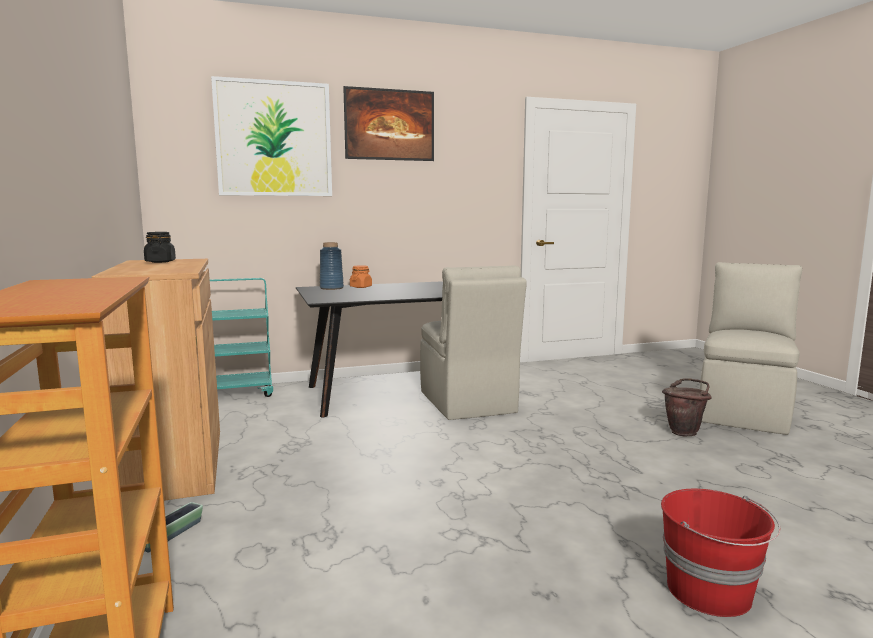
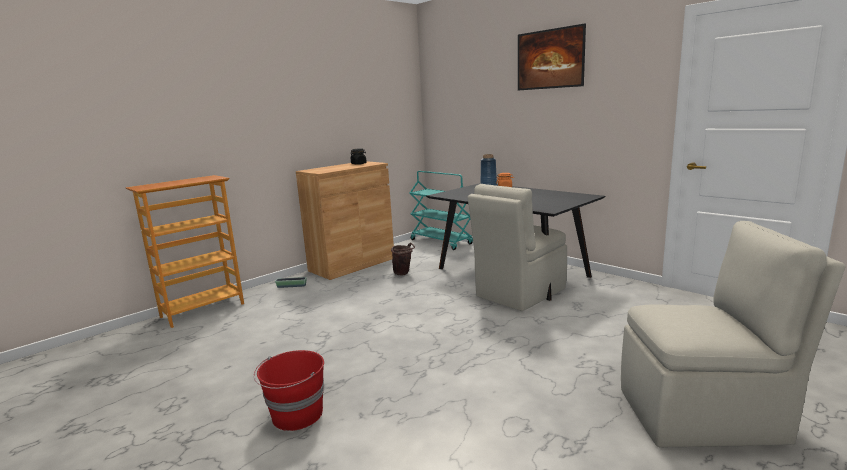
camera: 65 degrees right, 5 degrees up
(274, 139) = (478, 81): picture -> none
(685, 432) = (577, 384): brown bucket -> brown bucket (404, 273)

